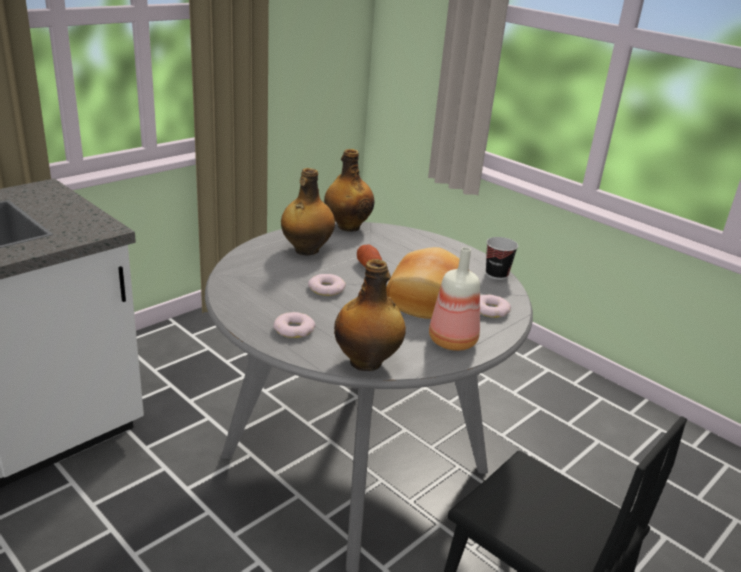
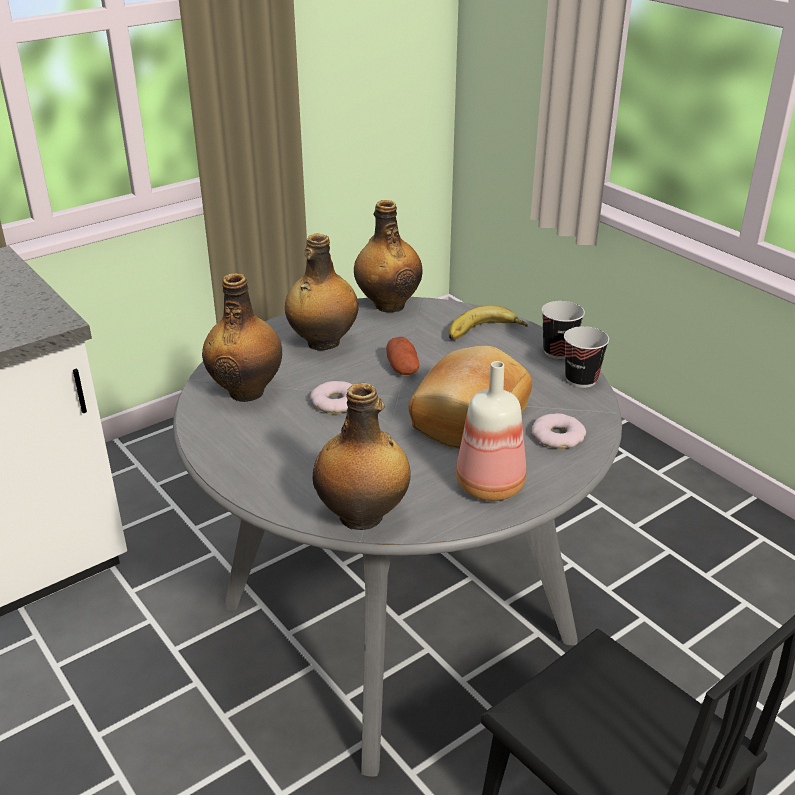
camera: 10 degrees right, 5 degrees up
(258, 281) = (247, 391): none -> bottle
(294, 329) = (277, 464): donut -> none
(422, 245) = (485, 333): none -> banana
(476, 257) = (558, 352): none -> cup

